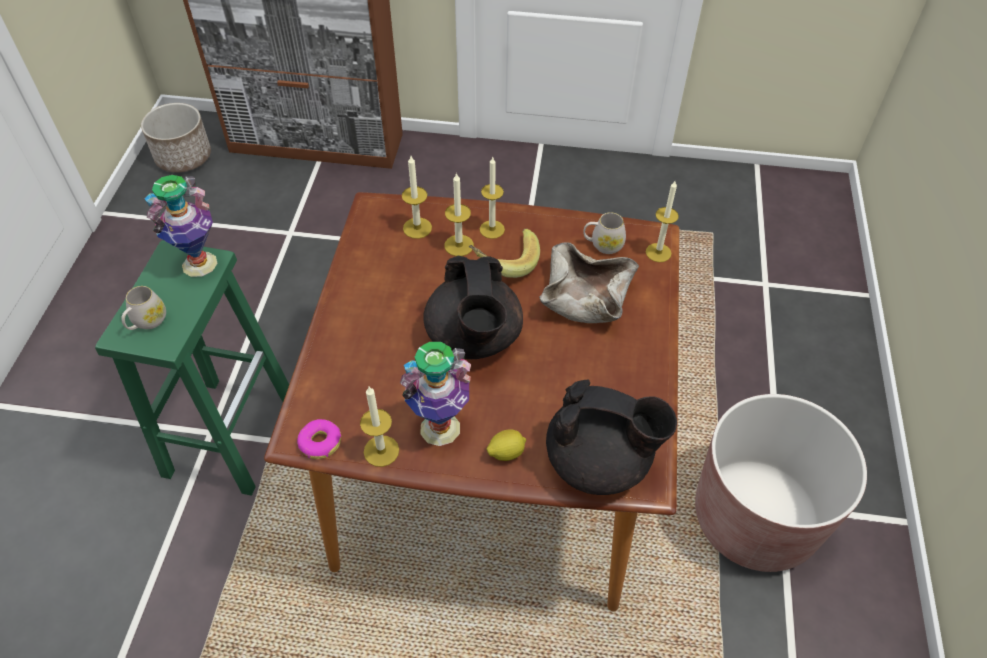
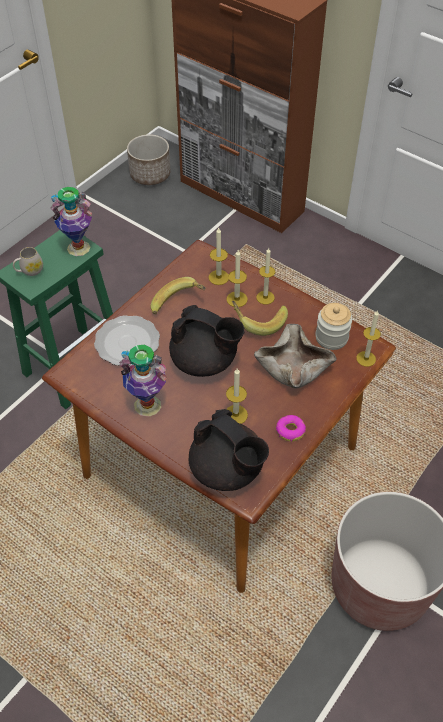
camera: 30 degrees right, 0 degrees up
(320, 442) = (76, 381): donut -> donut (290, 431)
(356, 360) = (127, 343): none -> plate
(381, 451) = (106, 402): candle -> candle (235, 415)
(391, 282) = (179, 305): none -> banana
(474, 338) = (205, 361): black teapot -> black teapot turned 90 degrees counterclockwise
(506, 452) = (175, 437): lemon -> none
(603, 245) = (331, 337): white mug -> jar

